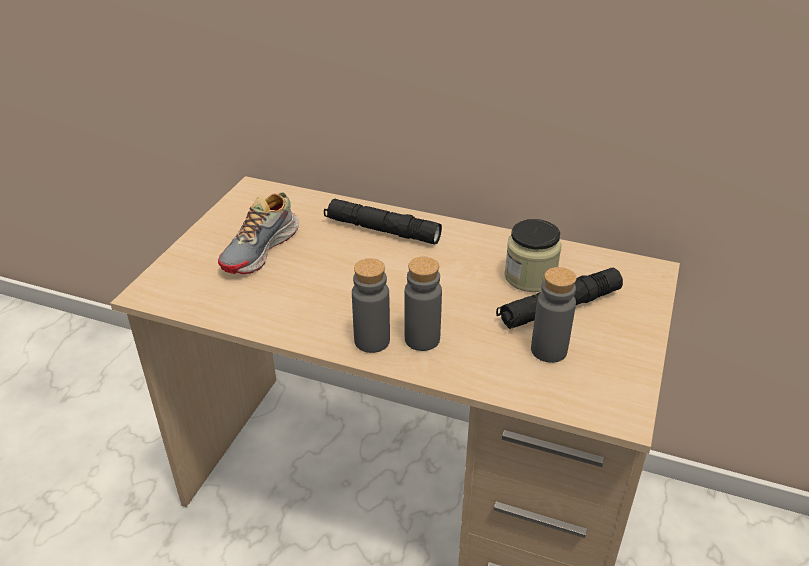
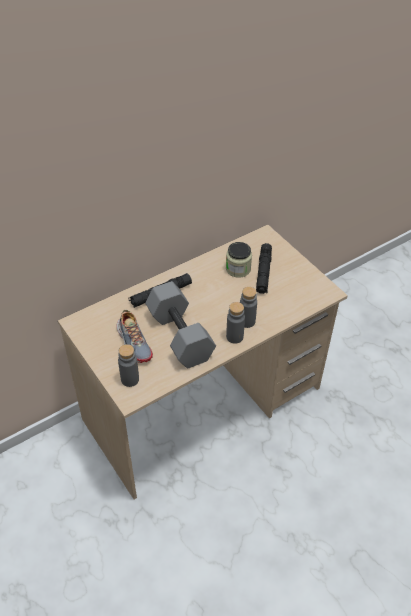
camera: 55 degrees left, 10 degrees up
(315, 282) = (178, 335): none -> grey dumbbell
(548, 350) = (284, 290): grey bottle -> grey bottle (130, 379)

